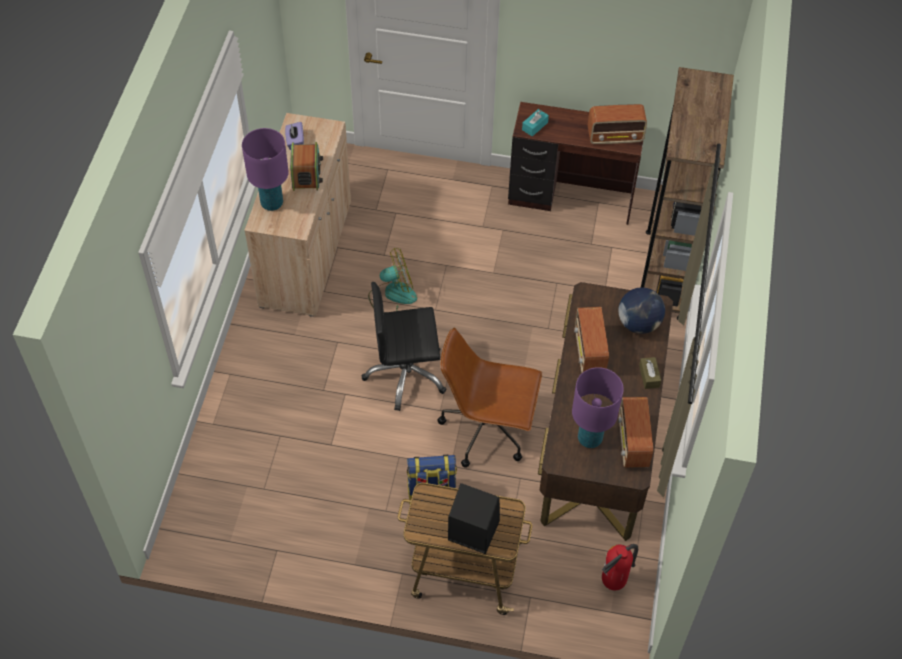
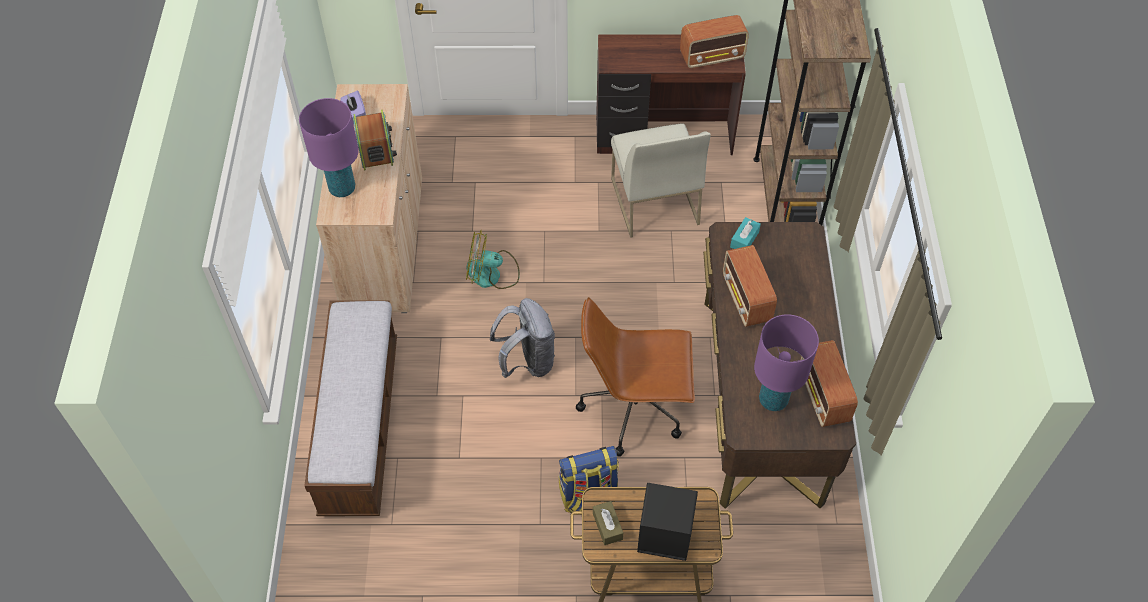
camera: 10 degrees left, 0 degrees up
(255, 404) = (360, 425): none -> bench
(392, 295) = (492, 274): fan -> fan turned 150 degrees counterclockwise
(405, 374) = (527, 361): black office chair -> grey backpack
(535, 126) = (621, 58): turquoise tissue box -> turquoise tissue box (744, 239)
(547, 254) = (653, 201): none -> white chair
(613, 583) = (819, 560): fire extinguisher -> none
(638, 323) = (792, 258): globe -> none
(649, 376) = (820, 315): brown tissue box -> brown tissue box (607, 526)

